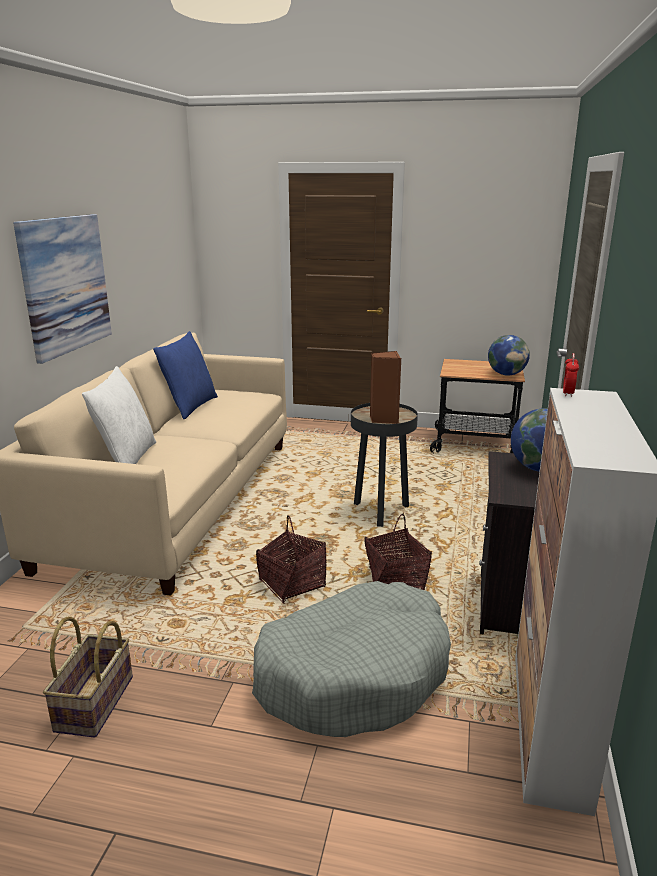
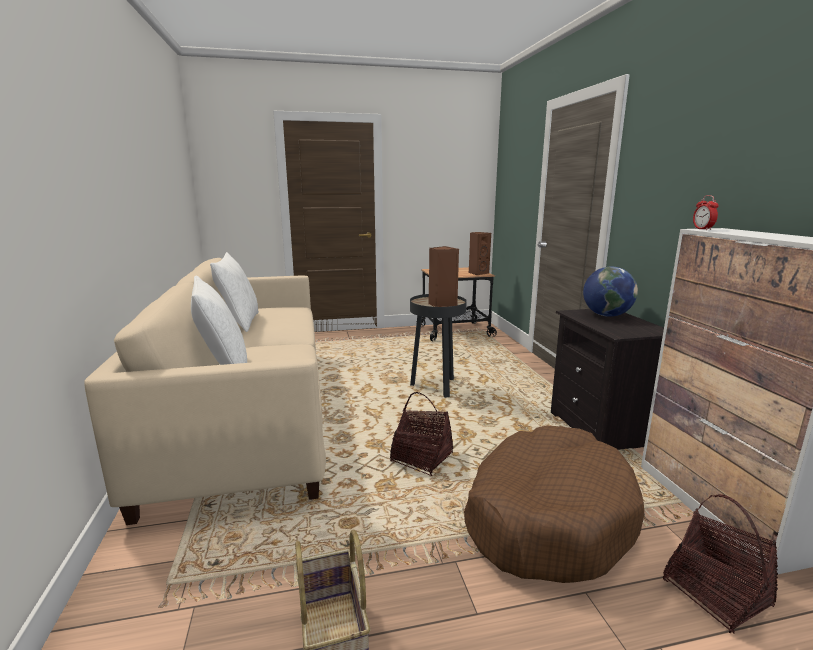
camera: 25 degrees left, 5 degrees down
(65, 285) = (121, 193): picture -> none
(189, 407) = (239, 322): blue pillow -> white pillow
(353, 674) = (547, 517): grey dog bed -> brown dog bed
(395, 582) = (501, 435): basket -> basket (716, 593)
(506, 374) = (478, 273): globe -> brown speaker

